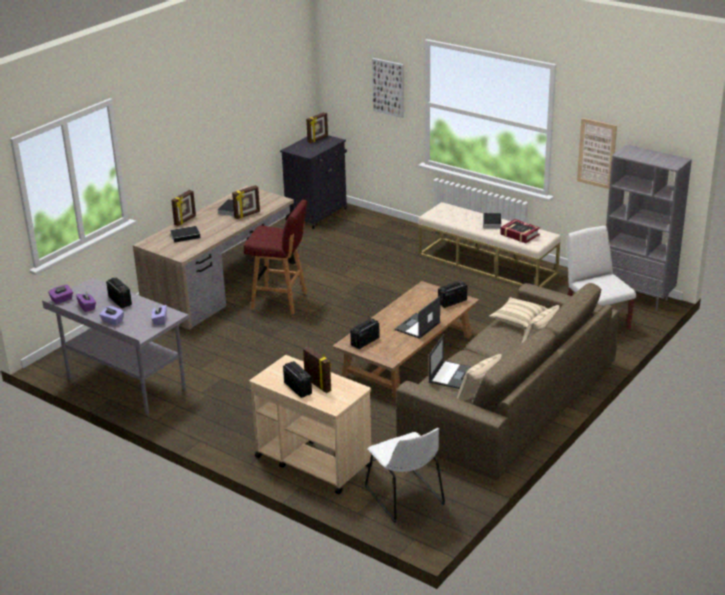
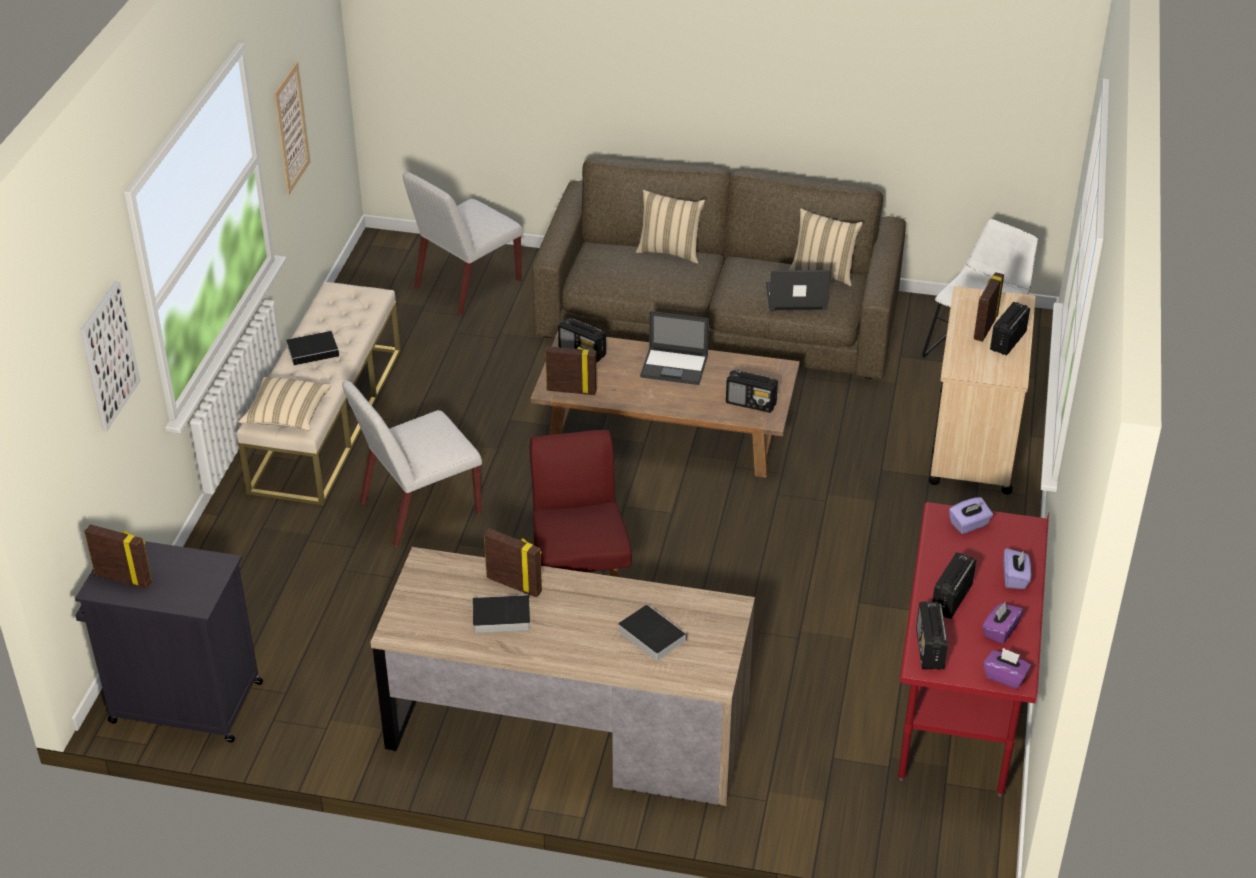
camera: 115 degrees left, 10 degrees up
(98, 287) = (929, 649): none -> radio
(126, 385) = (959, 710): grey desk -> red desk
(185, 220) = (585, 665): picture frame -> picture frame (571, 390)
(397, 276) = (418, 508): none -> white chair
(518, 320) = (615, 274): beige pillow -> beige pillow (287, 415)
(519, 235) = (348, 314): book -> none
(637, 297) = (375, 261): grey bookcase -> none

